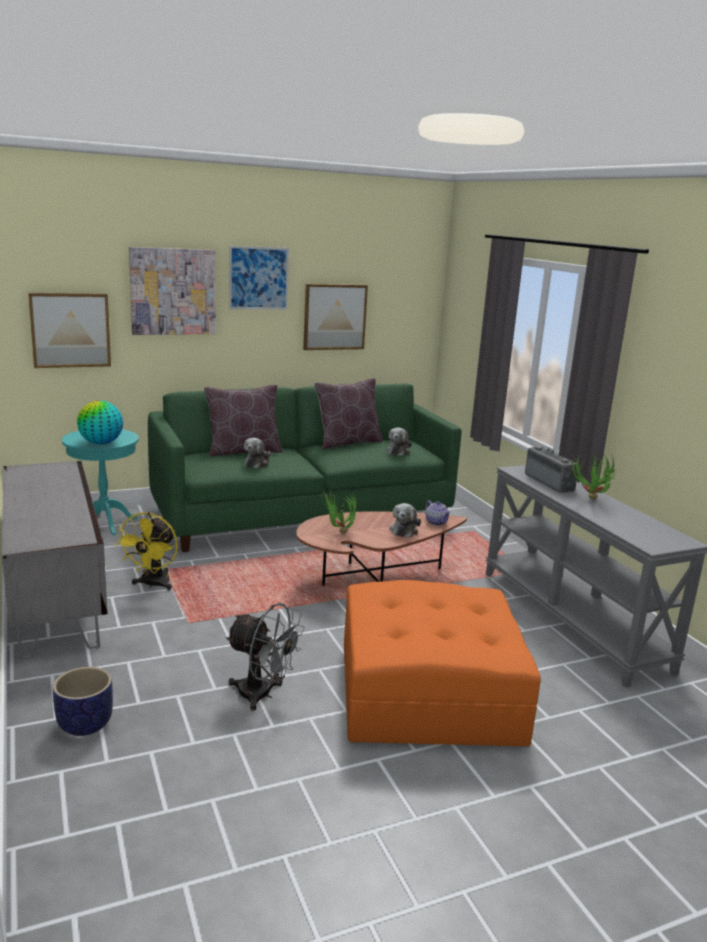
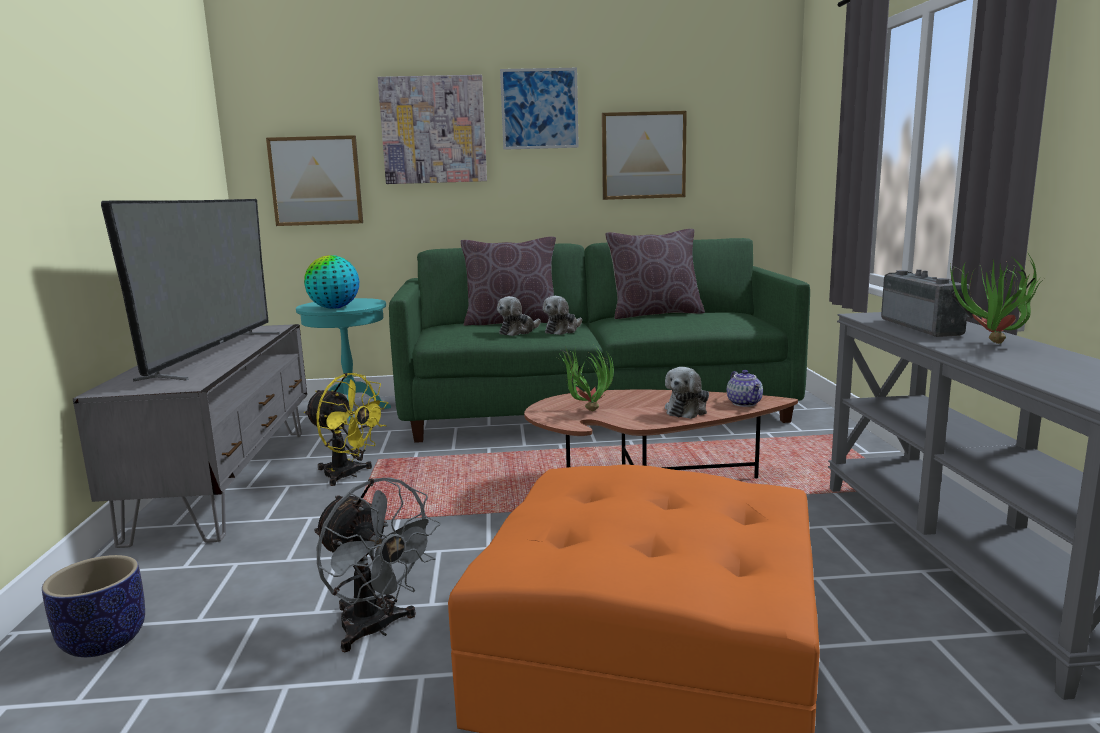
camera: 20 degrees right, 5 degrees down
(55, 501) = (214, 354): none -> television
(153, 585) = (348, 475): yellow fan -> yellow fan turned 90 degrees counterclockwise
(399, 451) = (720, 321): plush toy -> plush toy (562, 330)

